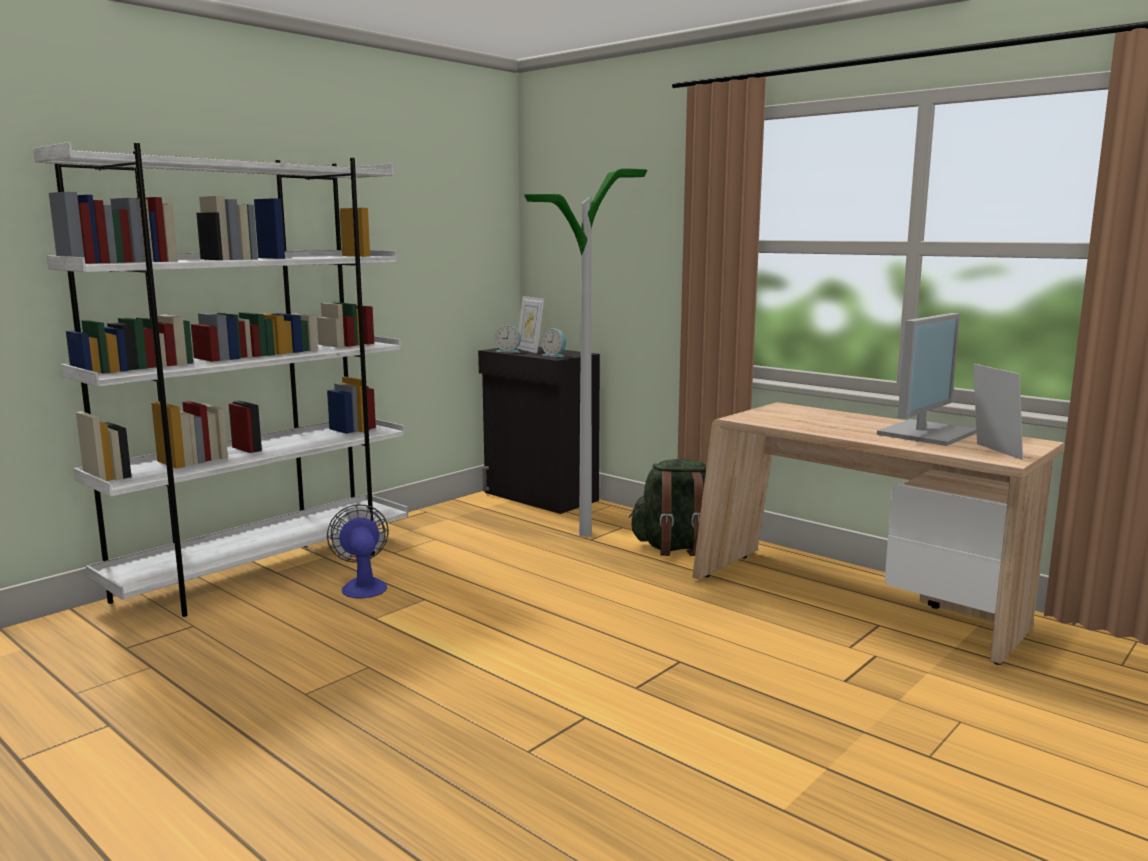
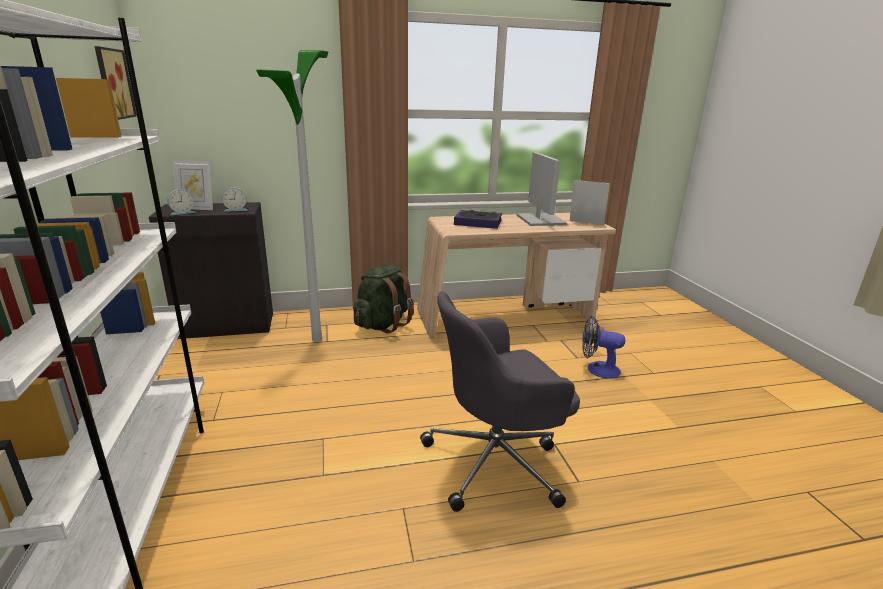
camera: 55 degrees left, 10 degrees up
(363, 586) = (253, 459): fan -> fan (597, 369)
(466, 216) = (112, 84): none -> picture
(500, 690) = (496, 461): none -> grey office chair
(809, 417) = (478, 223): none -> book

